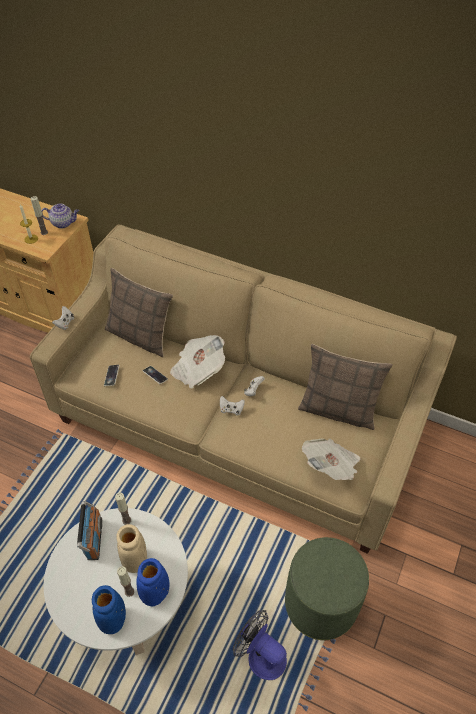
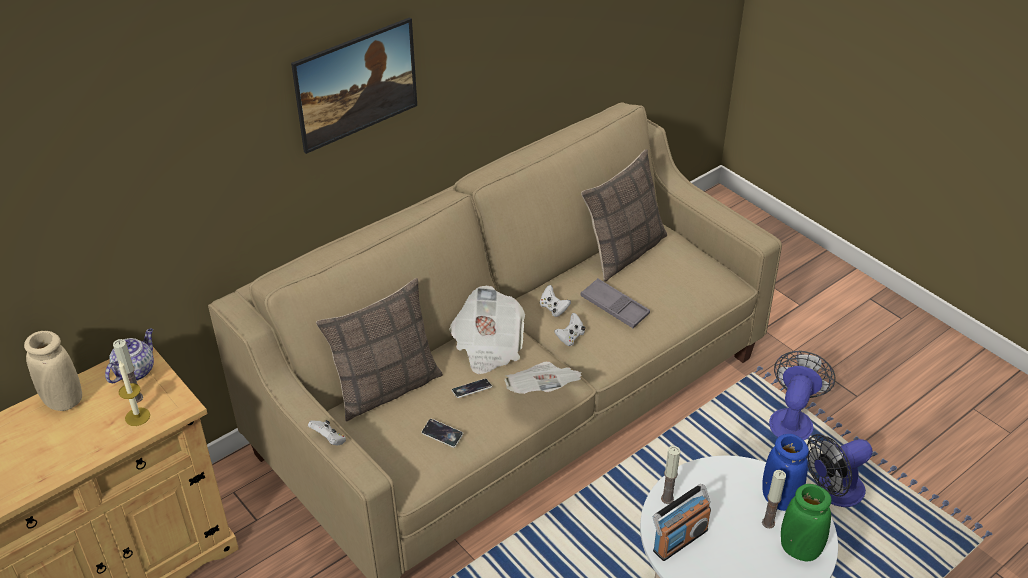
camera: 65 degrees left, 10 degrees down
(94, 539) = (679, 540): radio -> radio turned 120 degrees clockwise
(113, 619) = (799, 549): blue vase -> green vase
(135, 560) = (727, 505): beige vase -> beige vase (63, 401)
(231, 181) = (358, 106): none -> picture
(273, 423) = (614, 307): none -> grey tray
(320, 603) = (792, 419): green ottoman -> fan
(331, 466) = (696, 283): newspaper -> newspaper (542, 392)

